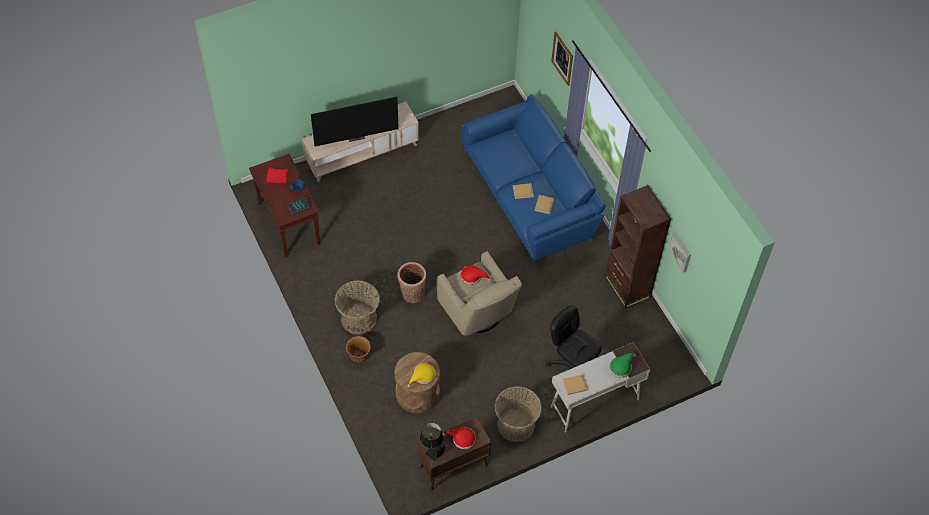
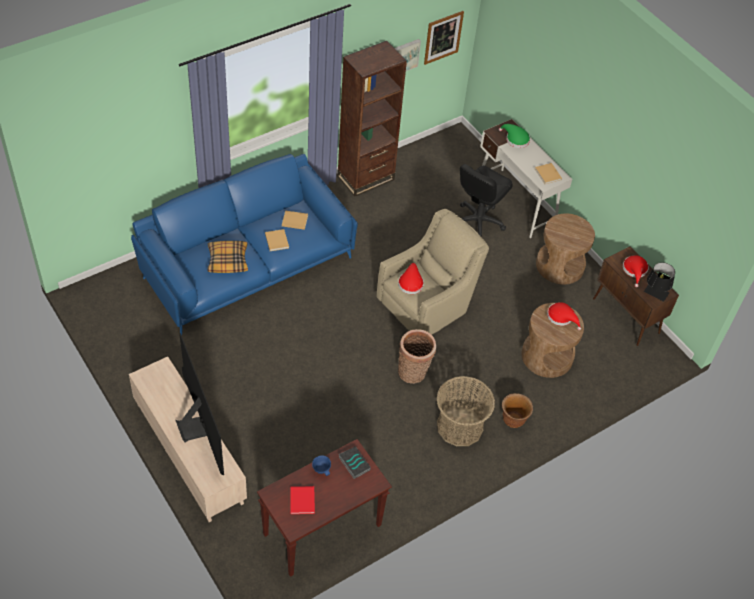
camera: 100 degrees left, 5 degrees down
(423, 376) = (561, 317): yellow hat -> red hat
(505, 160) = (227, 260): none -> pillow
(516, 425) = (560, 265): basket -> brown side table
(562, 58) = (147, 127): picture -> picture (443, 37)

